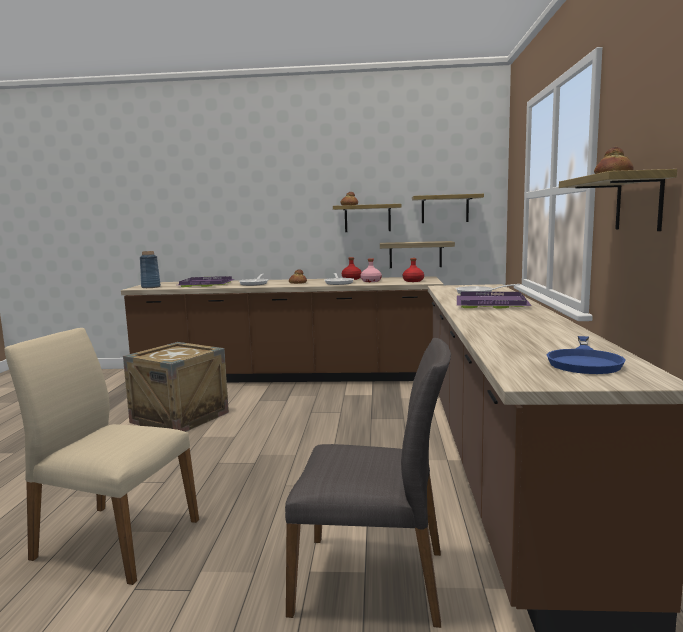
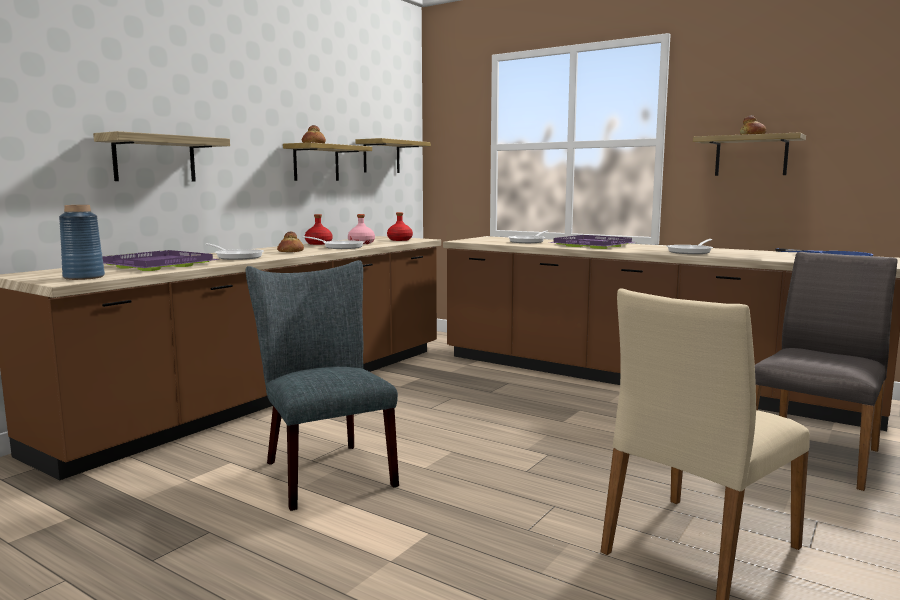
camera: 60 degrees left, 0 degrees up
(180, 417) = (324, 470): crate -> grey chair
(415, 254) = (359, 210): shelf -> shelf (155, 159)
(501, 324) = (691, 252): none -> frying pan

